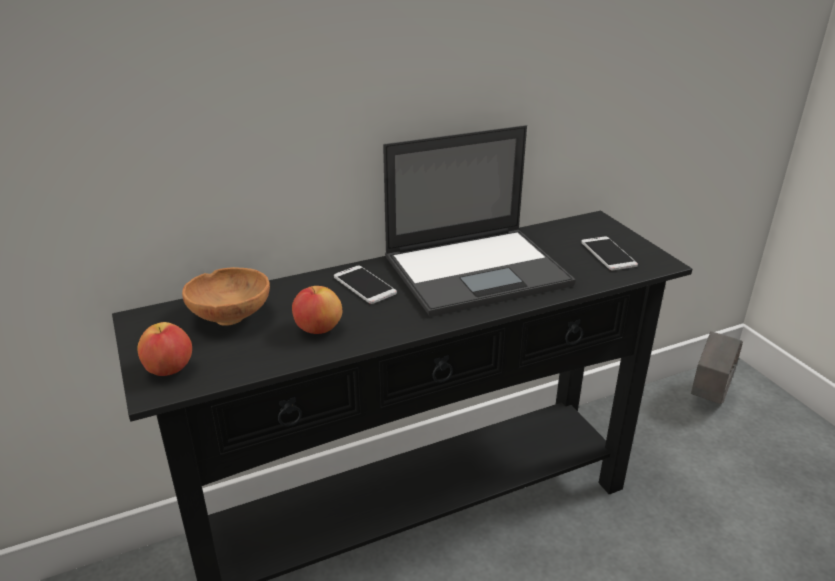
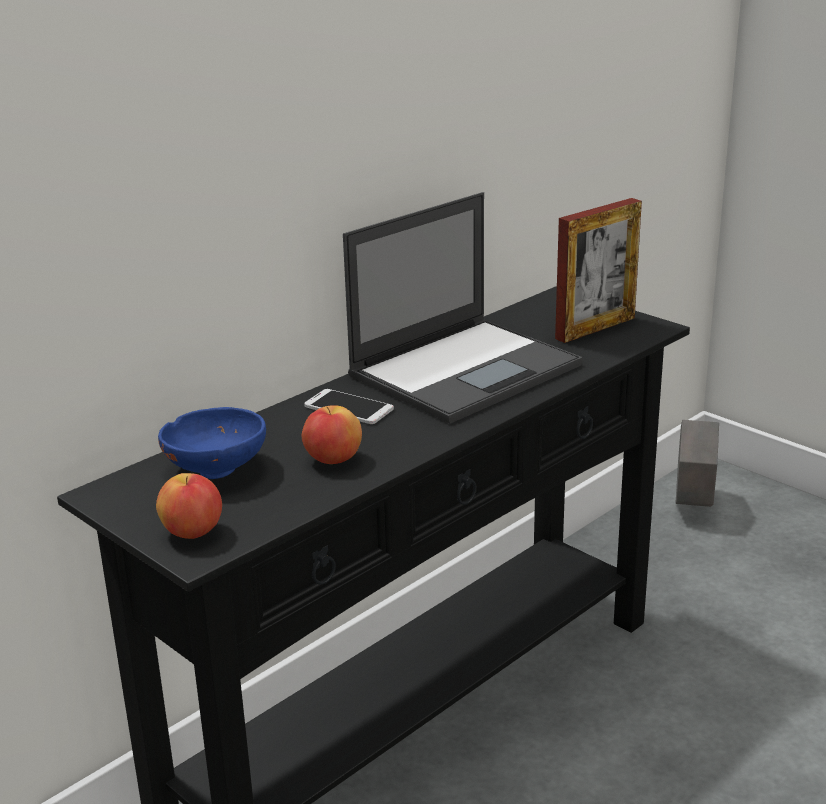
camera: 20 degrees left, 5 degrees down
(232, 315) = (216, 467): brown bowl -> blue bowl
(608, 254) = (595, 328): phone -> picture frame

